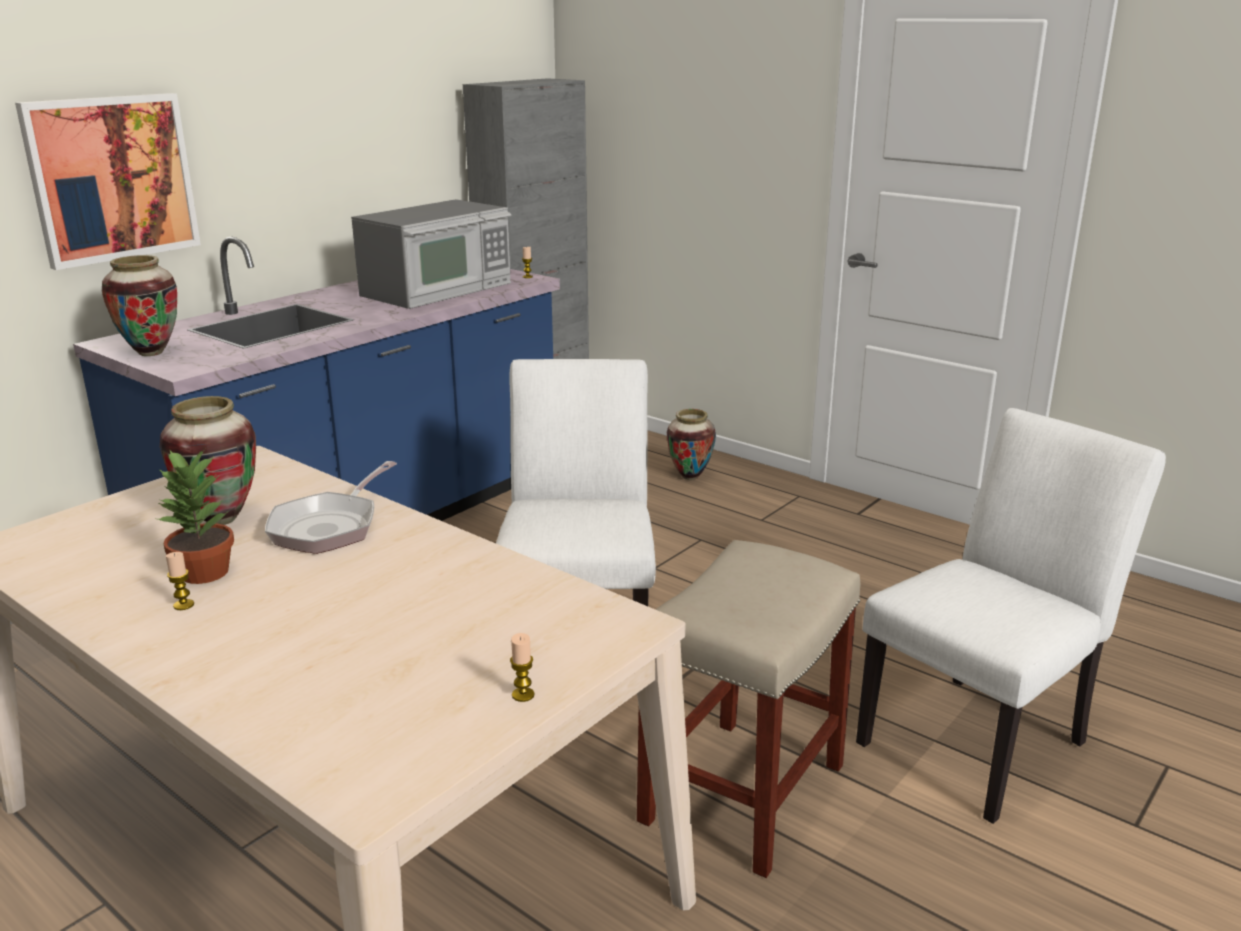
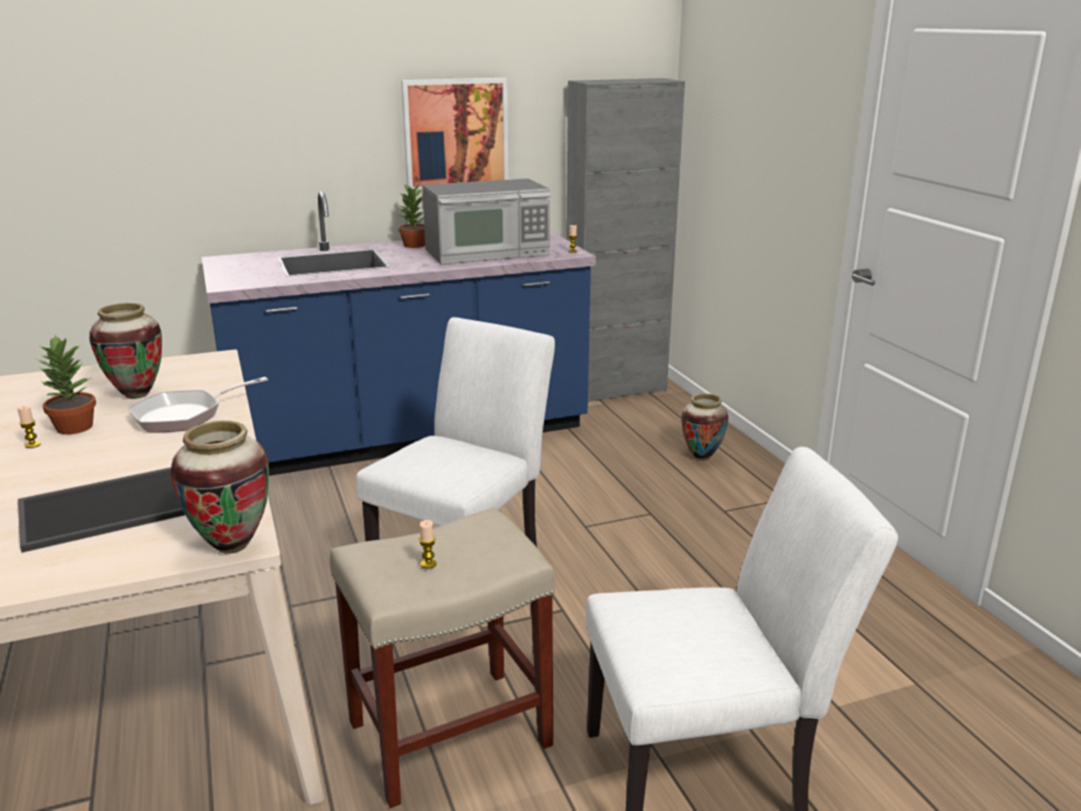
camera: 30 degrees right, 0 degrees up
(112, 178) = (244, 140): picture -> picture (455, 134)
(151, 353) = (229, 270): vase -> vase (232, 545)
(338, 293) = (414, 245): none -> potted plant
(424, 631) = (119, 504): none -> tray
(523, 695) = (99, 568): candle -> candle (428, 564)

